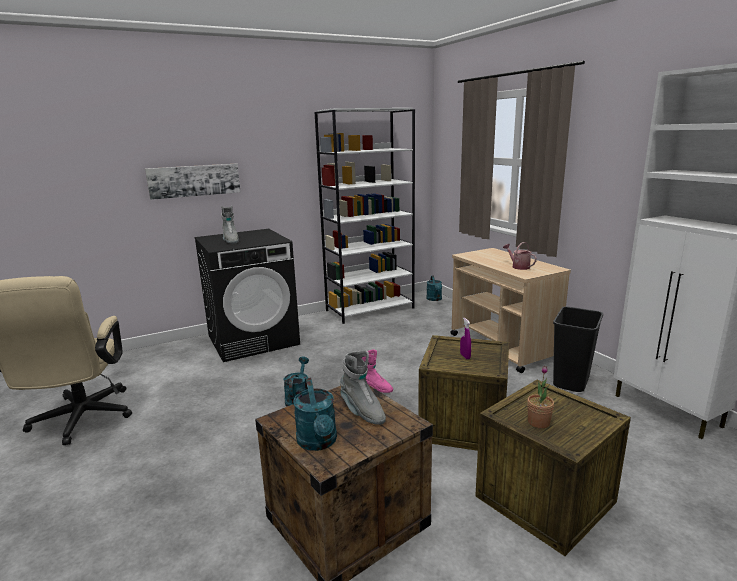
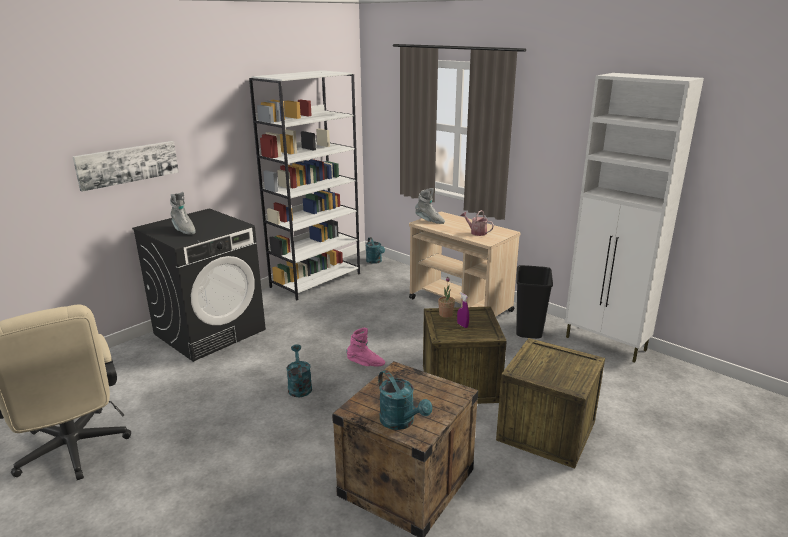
camera: 20 degrees left, 5 degrees up
(362, 411) = (417, 390): grey boot -> grey boot (429, 221)
(538, 422) = (546, 374): potted plant -> potted plant (446, 314)

